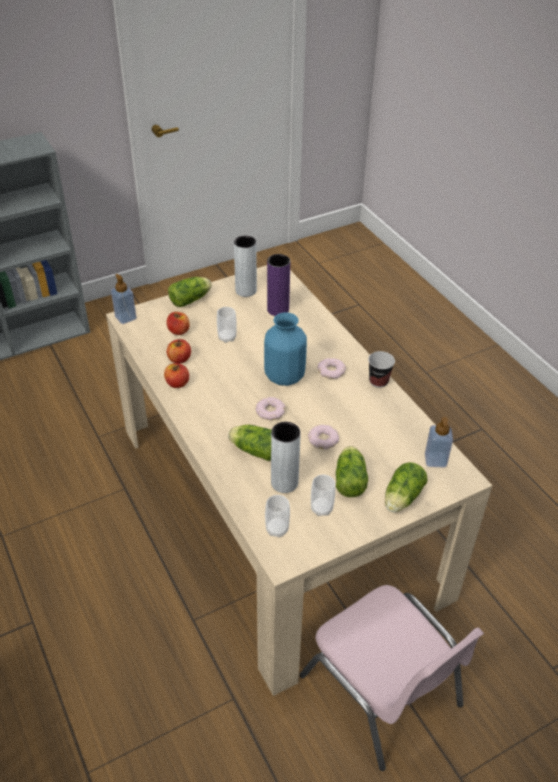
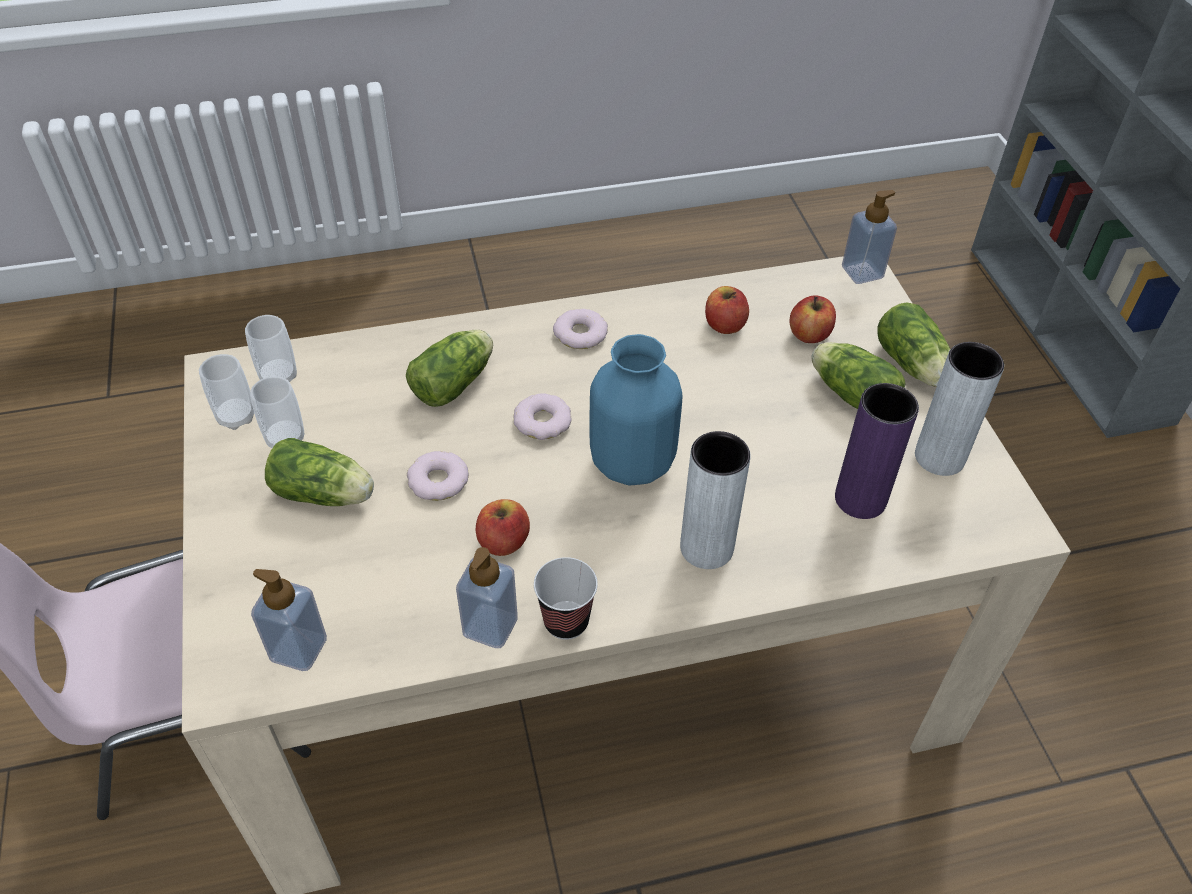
camera: 105 degrees right, 5 degrees up
(177, 383) = (658, 314): apple -> apple (503, 541)
(227, 337) = (775, 399): cup -> cup (236, 417)
(284, 482) = (365, 405): grey vase -> grey vase (706, 548)
(331, 371) = (626, 543): donut -> donut (580, 334)
(392, 403) = (490, 626): none -> soap dispenser
(401, 498) = (240, 558): lettuce -> lettuce (850, 394)

